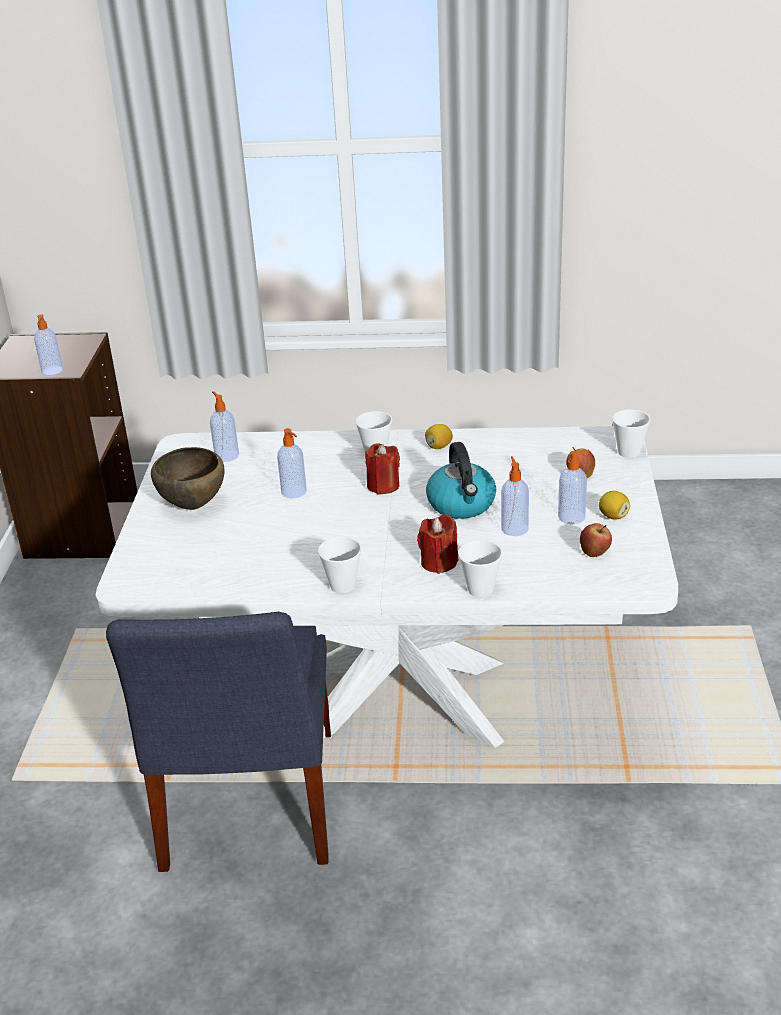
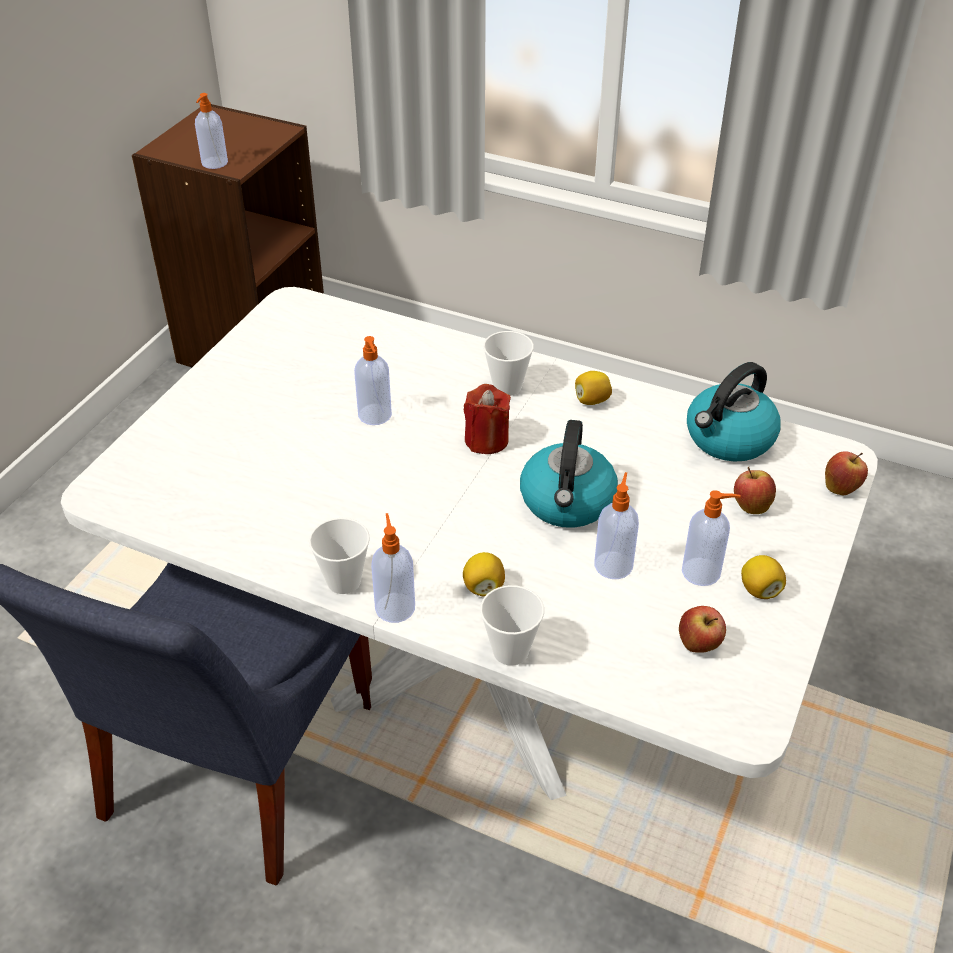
camera: 20 degrees right, 10 degrees up
(194, 505) = (250, 398): brown bowl -> none
(226, 455) = (331, 336): soap dispenser -> soap dispenser (395, 606)
(439, 562) = (483, 587): red candle -> lemon
(542, 445) = (729, 439): none -> kettle
(629, 452) = (841, 488): cup -> apple

